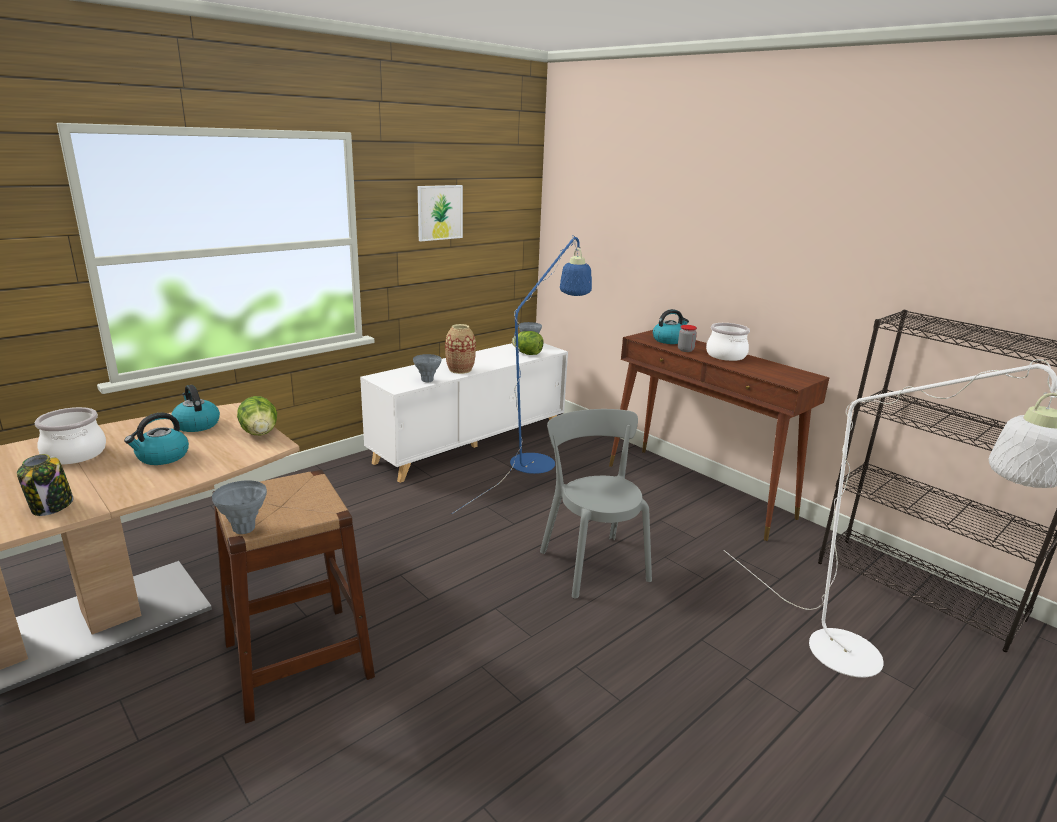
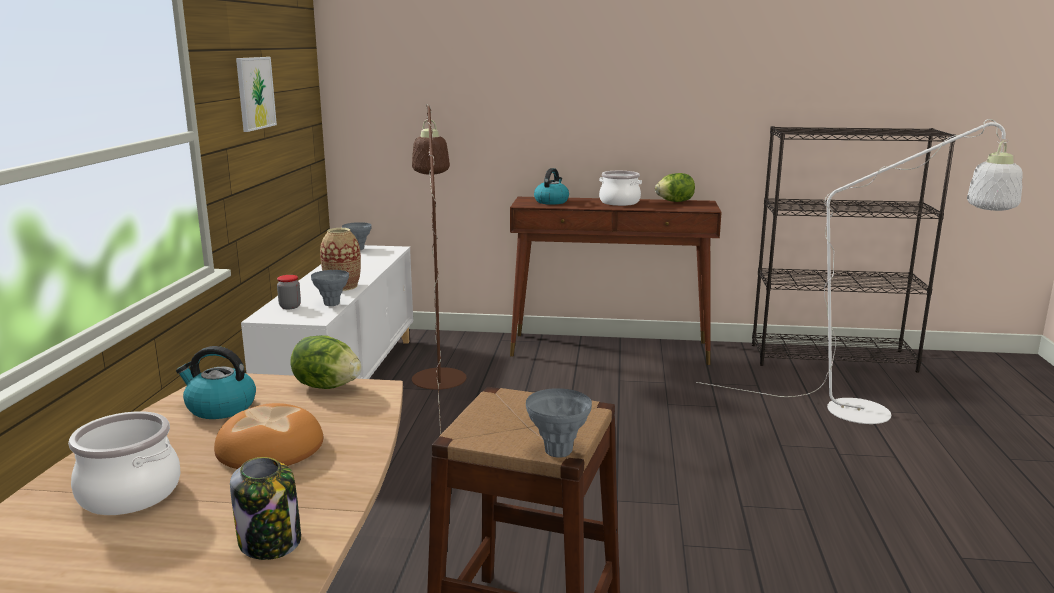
camera: 40 degrees left, 5 degrees down
(162, 457) = (271, 447): kettle -> bread
(527, 354) = (377, 257): lettuce -> lettuce (675, 201)
(539, 458) = (438, 372): blue floor lamp -> brown floor lamp
(592, 562) = (626, 432): grey chair -> none
(685, 350) = (582, 205): jar -> jar (290, 307)

